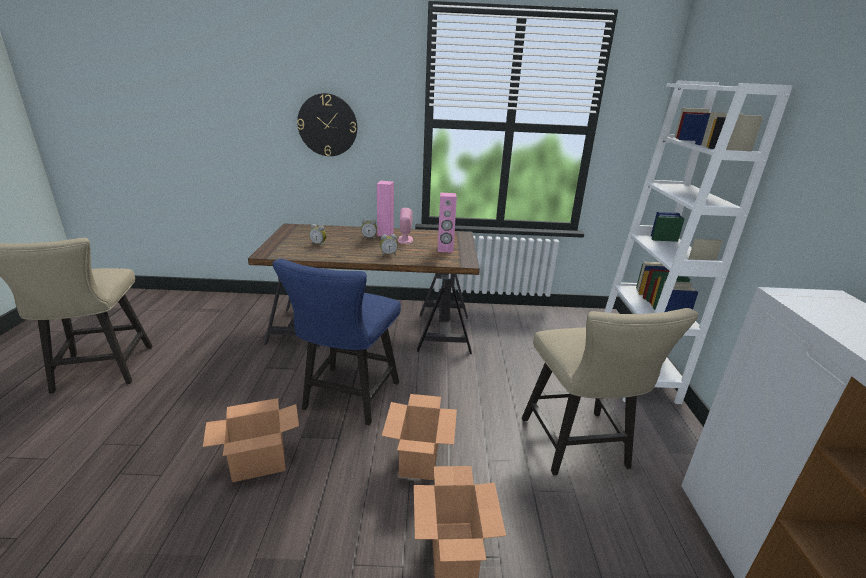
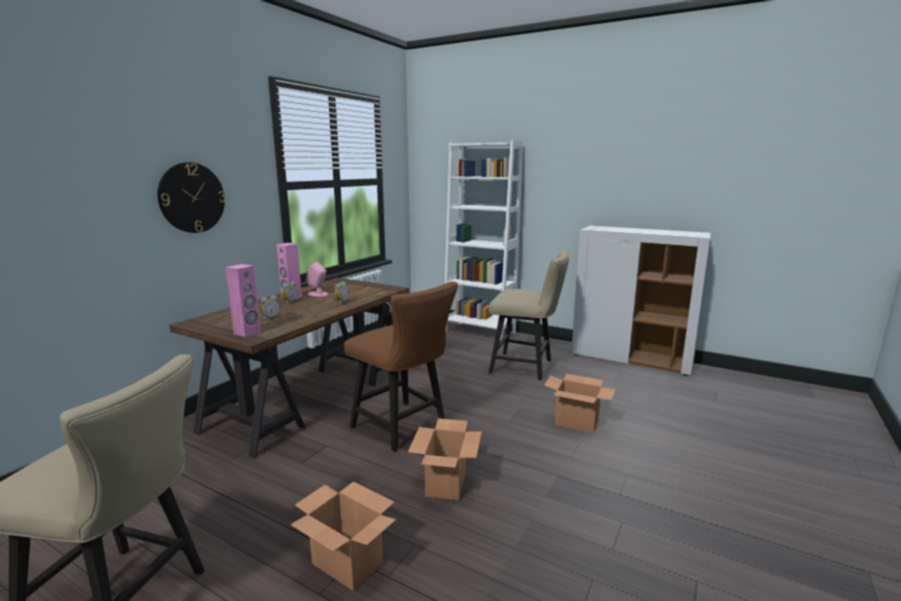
camera: 60 degrees left, 10 degrees down
(347, 399) = (404, 428): blue chair -> brown chair
(419, 459) = (497, 415): cardboard box -> cardboard box (346, 563)
(445, 249) = (360, 288): pink speaker -> pink speaker (247, 332)

